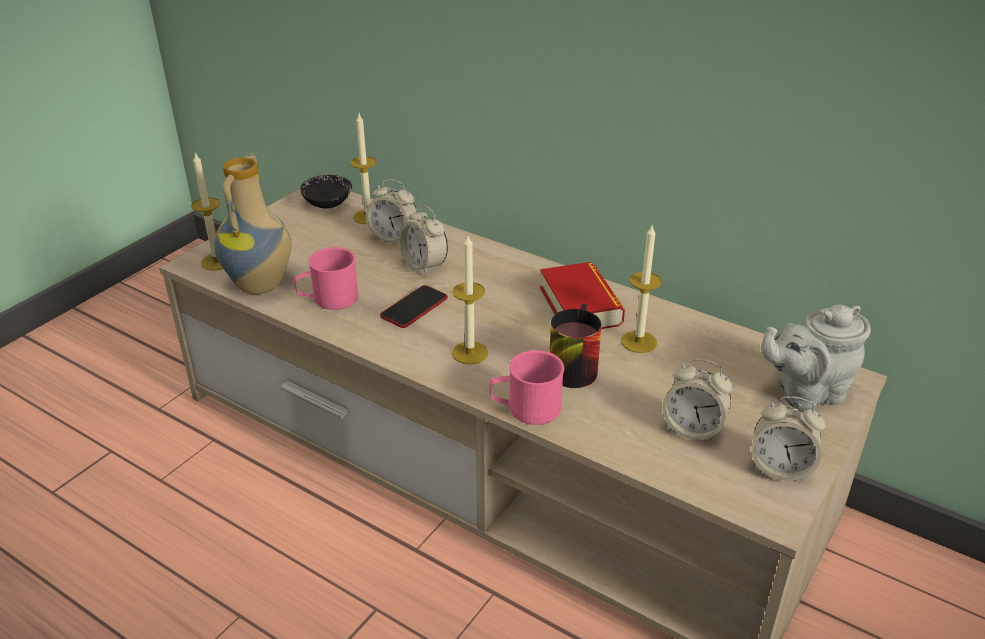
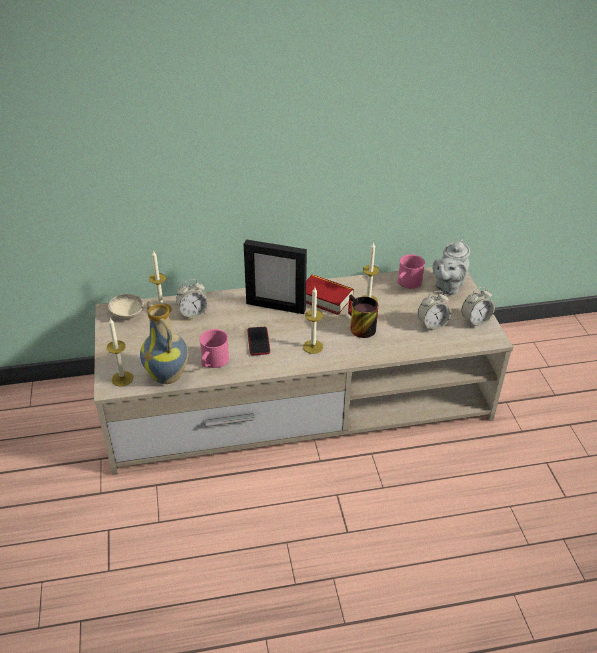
camera: 45 degrees left, 5 degrees up
(327, 203) = (127, 314): black bowl -> beige bowl
(424, 266) = (231, 319): alarm clock -> none
(501, 280) = (276, 306): none -> picture frame
(525, 409) = (368, 355): pink mug -> pink mug (407, 283)

